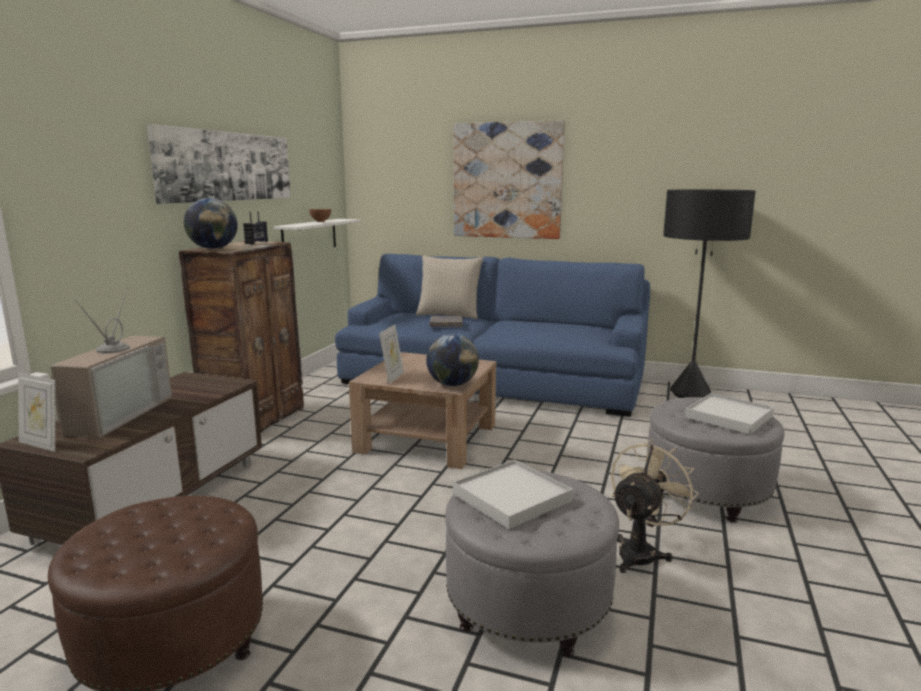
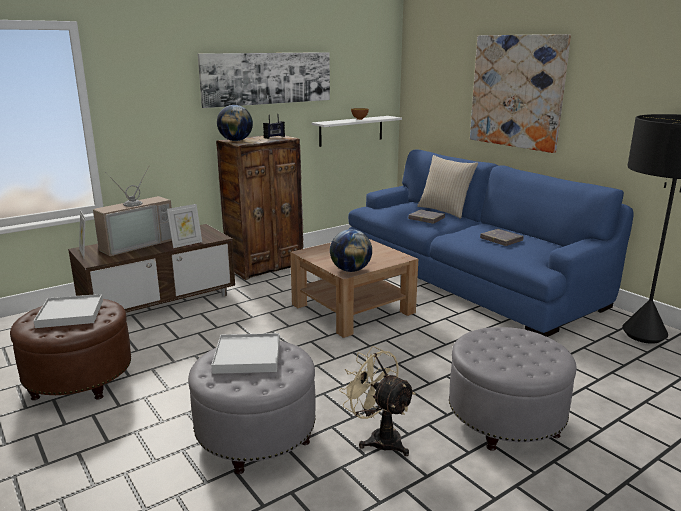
camera: 35 degrees right, 5 degrees up
(392, 377) = (321, 255): picture frame -> picture frame (186, 244)
(547, 330) = (501, 240): none -> grey book
(641, 552) = (379, 438): beige fan -> beige fan turned 120 degrees counterclockwise
(729, 417) = (521, 355): white tray -> white tray (70, 314)

